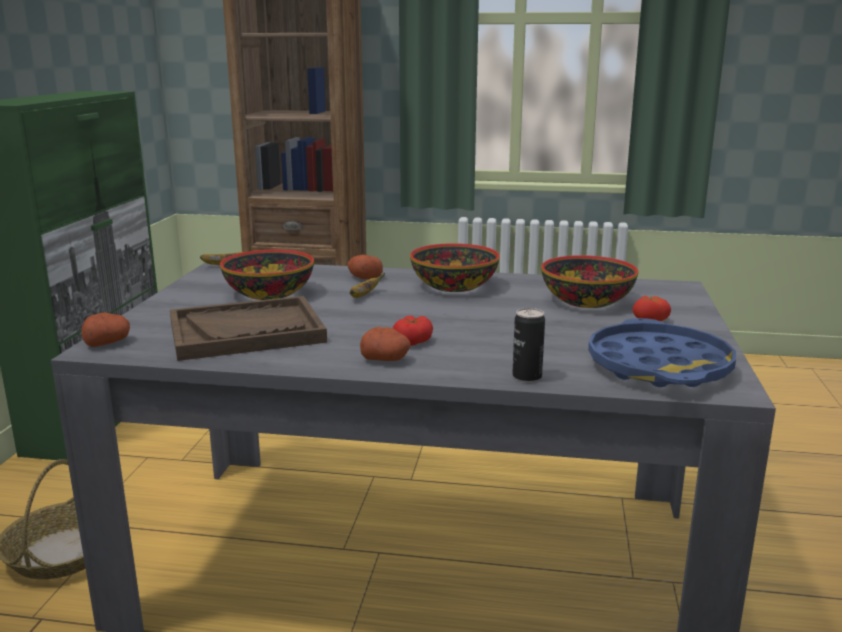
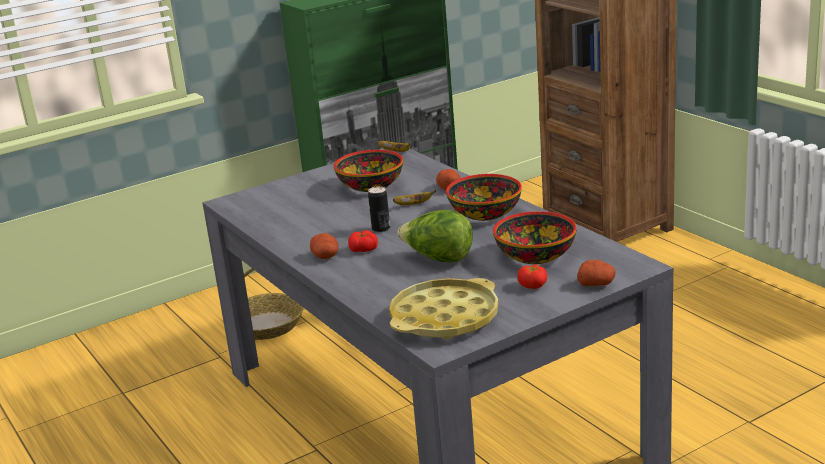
camera: 50 degrees right, 5 degrees up
(107, 343) = (238, 199): potato -> potato (597, 284)
(247, 332) = (304, 212): brown tray -> none
(512, 327) = (438, 259): none -> lettuce
(527, 376) = (363, 294): can -> can (381, 229)
(659, 366) = (445, 318): blue tray -> yellow tray

